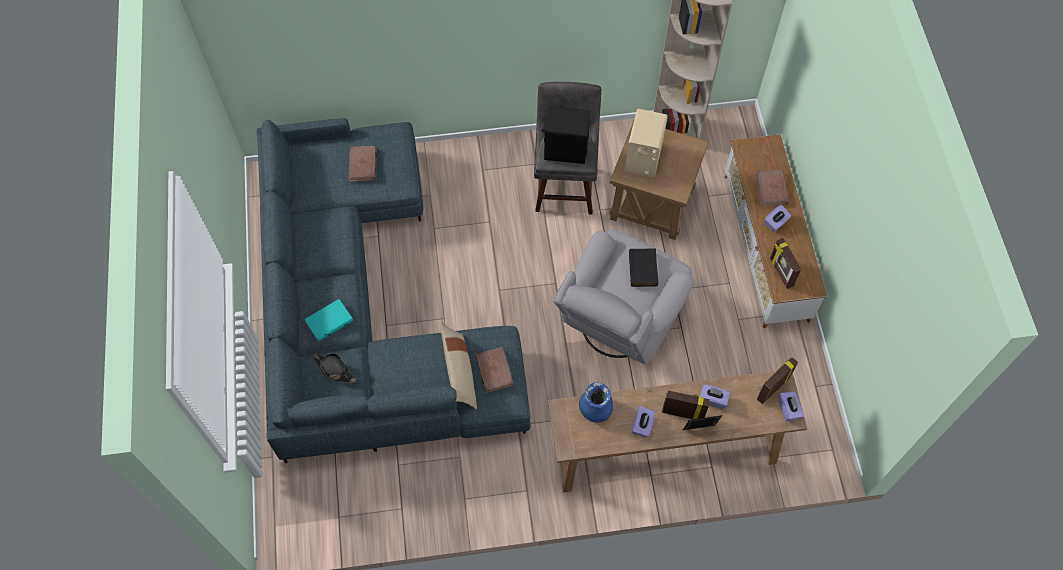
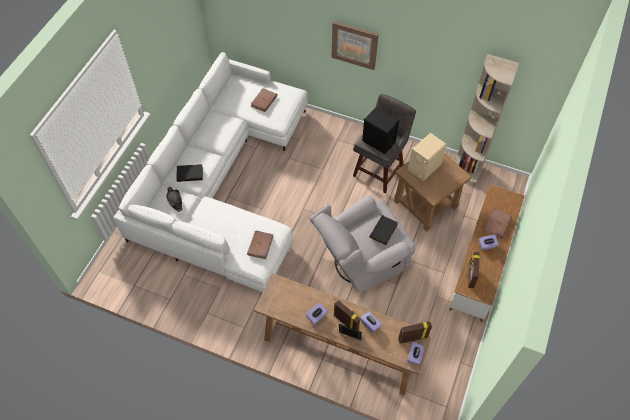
camera: 30 degrees right, 5 degrees down
(329, 320) = (190, 173): turquoise book -> black book
(364, 310) = (222, 183): blue sofa -> white sofa
(459, 372) = (241, 236): beige pillow -> none
(475, 31) = (354, 44): none -> picture
(595, 410) = (295, 292): blue vase -> none

